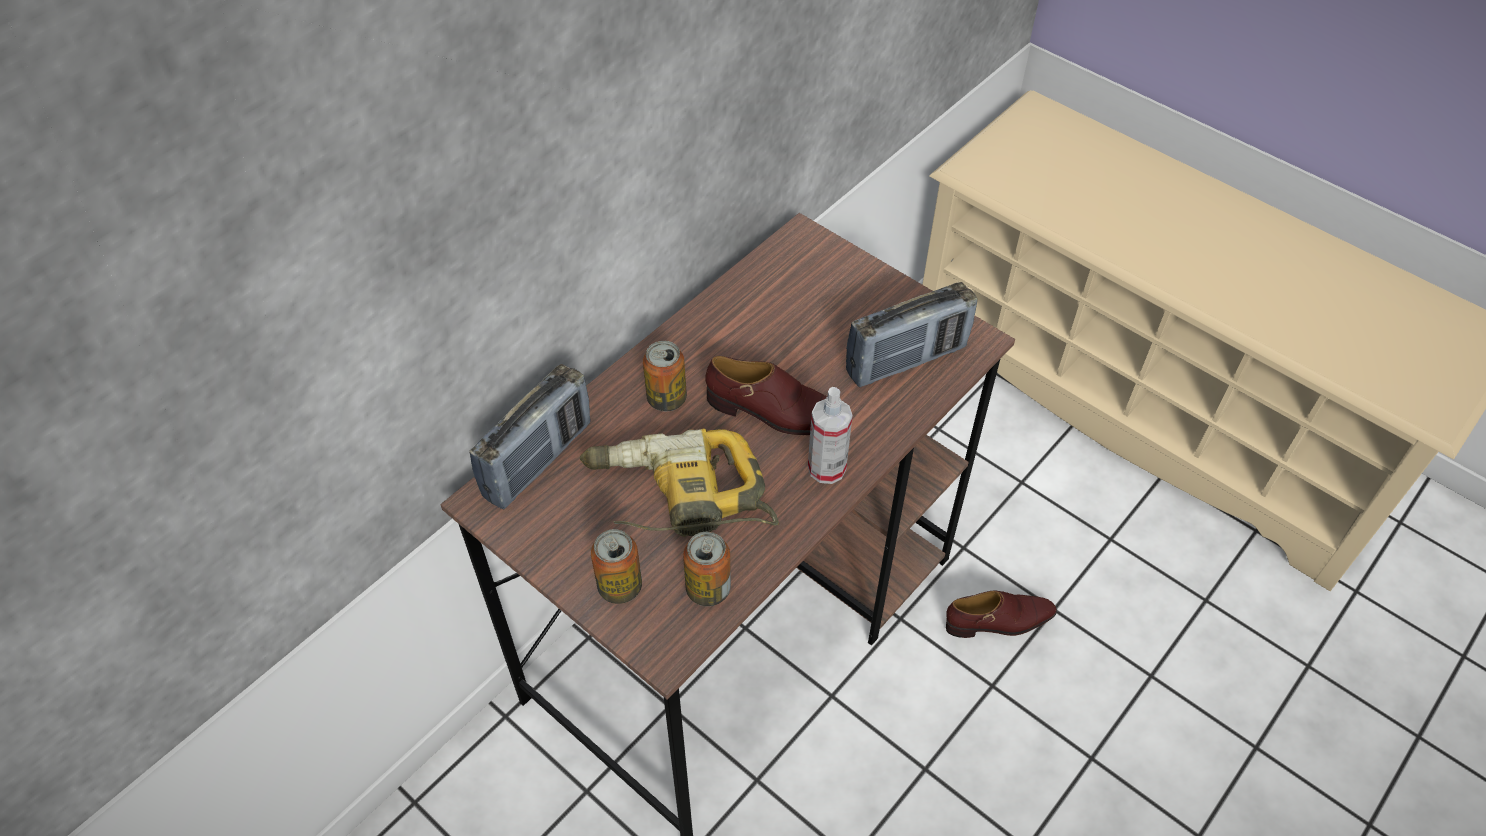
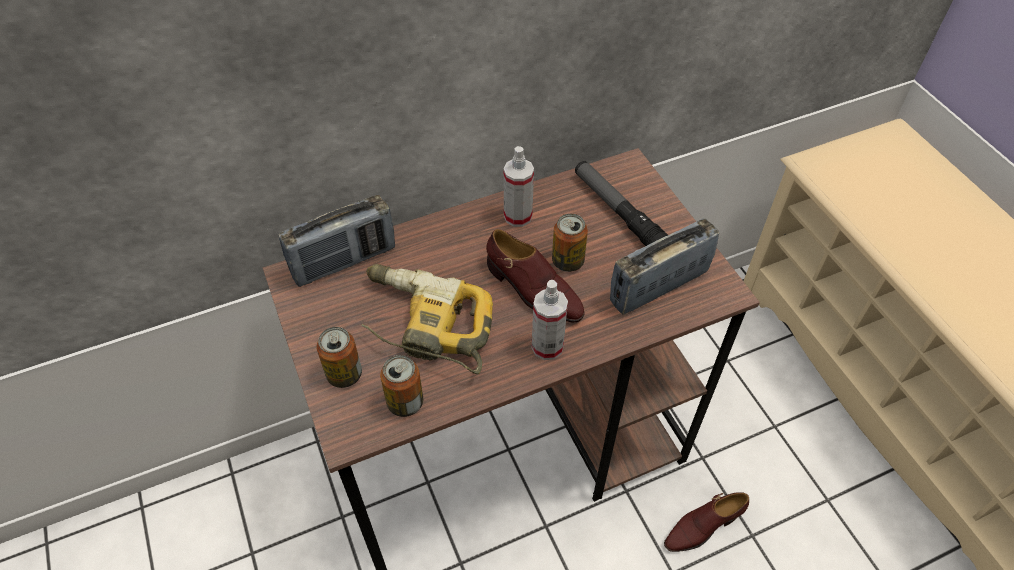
camera: 25 degrees right, 0 degrees up
(666, 398) = (459, 250): can -> can (567, 261)
(710, 336) = (518, 216): none -> spray bottle
(818, 293) = (618, 212): none -> flashlight
(906, 360) = (658, 287): radio -> radio turned 150 degrees clockwise
(999, 621) = (702, 526): brown shoe -> brown shoe turned 135 degrees clockwise

